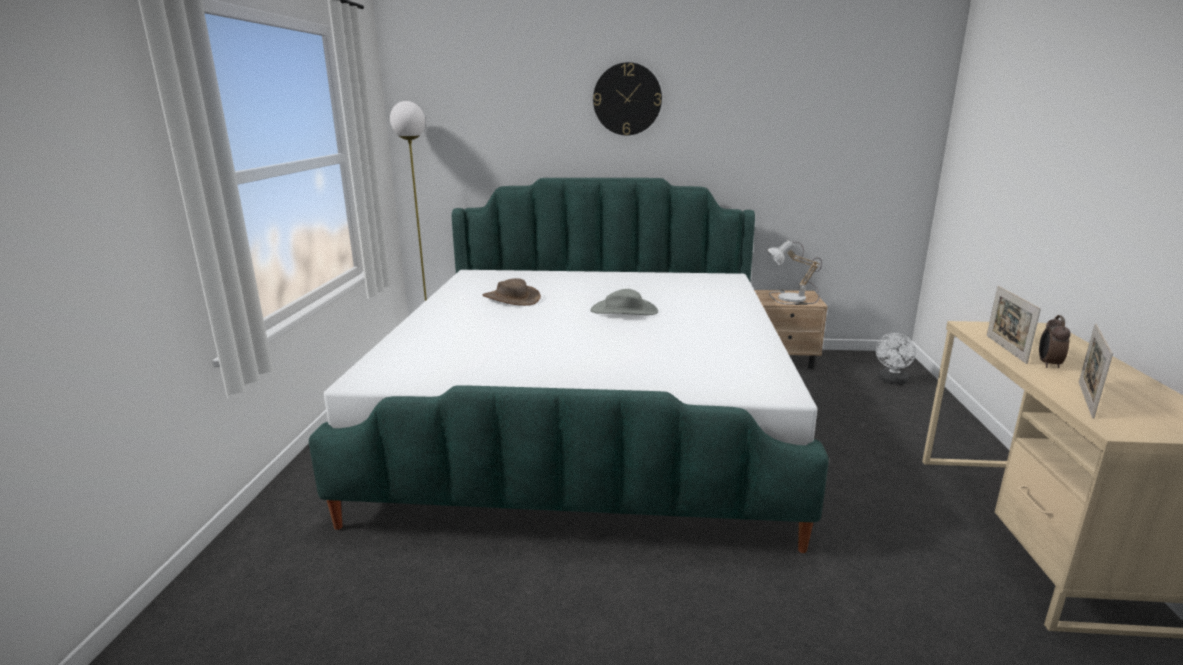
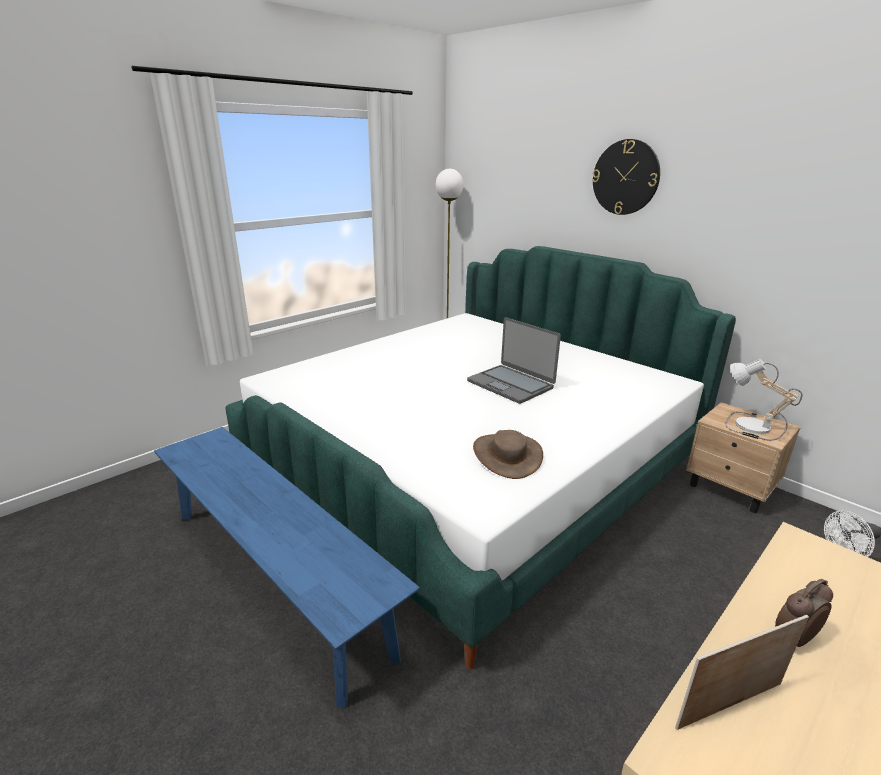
camera: 40 degrees right, 5 degrees up
(511, 298) = (452, 347): brown hat -> brown hat (507, 455)
(552, 595) = (275, 577): none -> blue bench
(624, 311) = (511, 384): grey hat -> laptop
(1005, 349) = (777, 589): picture frame -> none

